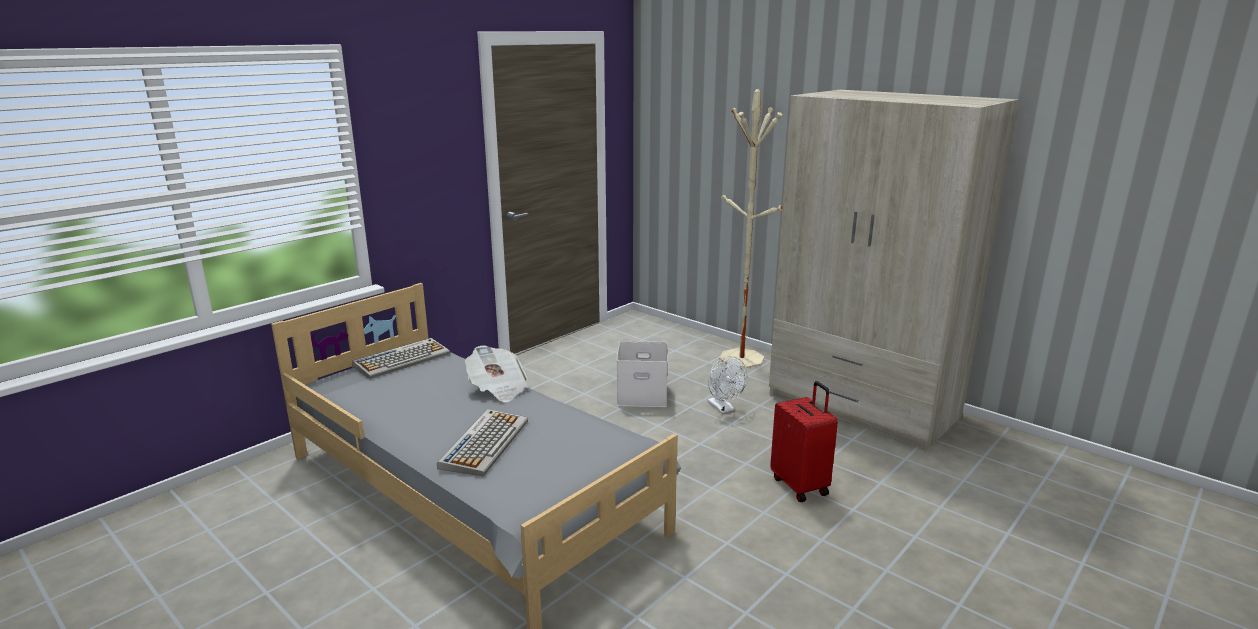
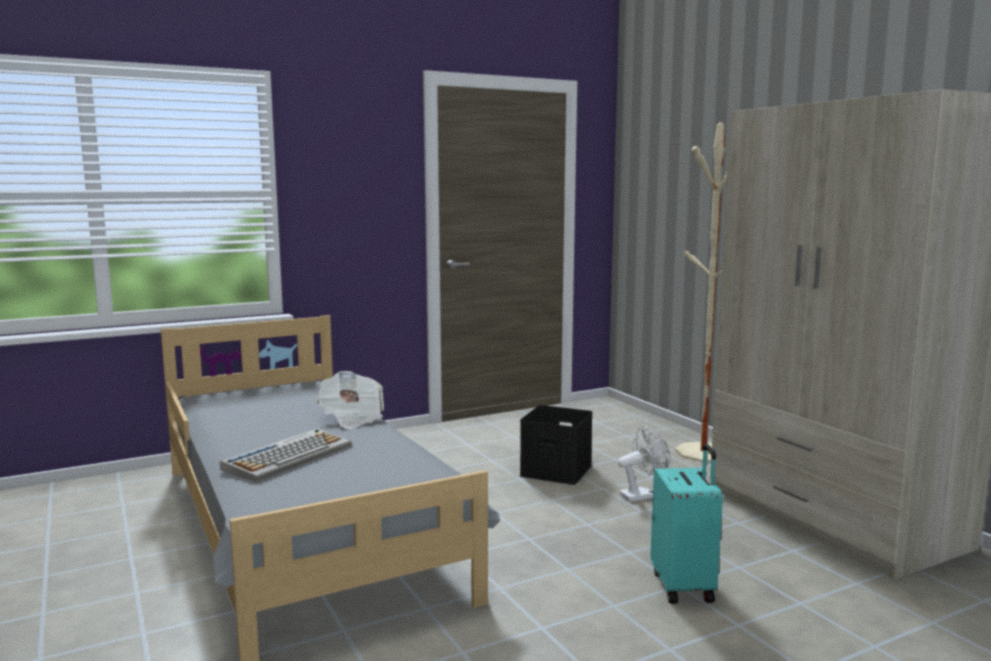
camera: 20 degrees right, 10 degrees down
(402, 359) = (288, 387): keyboard -> none
(643, 395) = (557, 470): white storage box -> black storage box
(723, 408) = (643, 495): white fan -> white fan turned 105 degrees counterclockwise
(800, 485) = (684, 586): red suitcase -> turquoise suitcase

